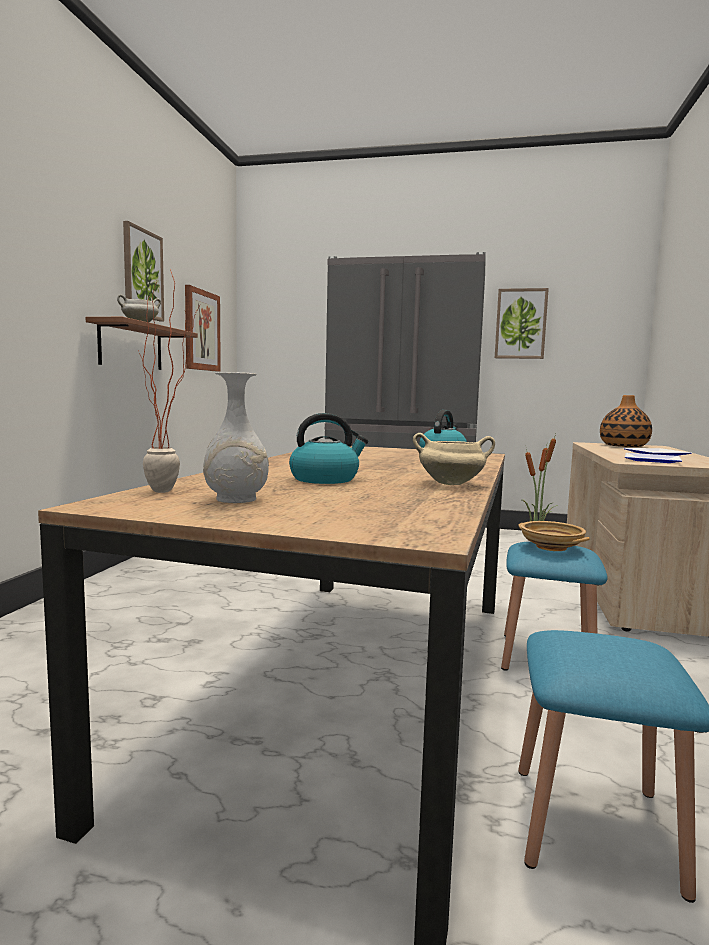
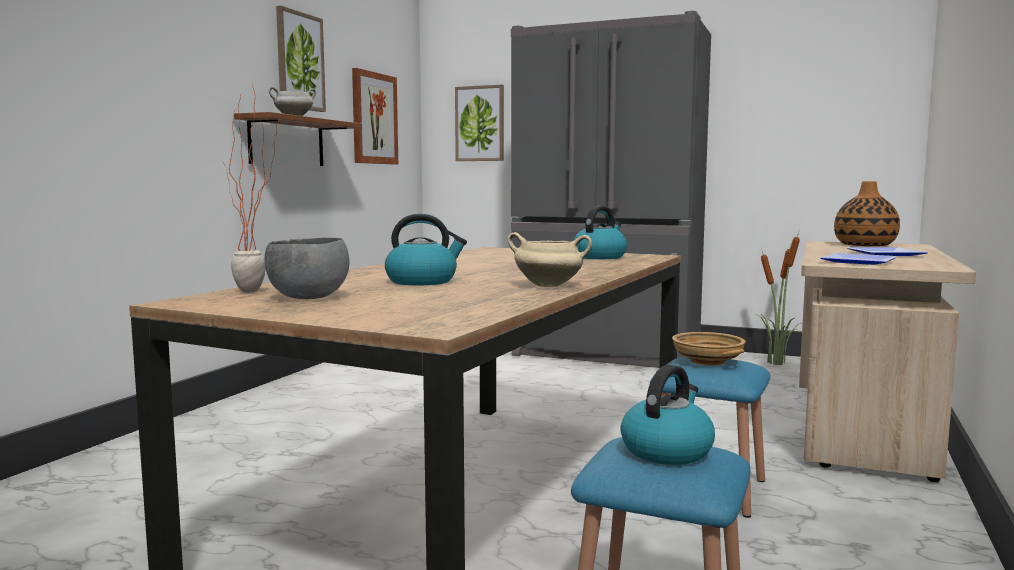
camera: 10 degrees right, 0 degrees up
(236, 499) = (308, 298): white vase -> grey bowl
(520, 324) = (758, 93): picture -> picture (480, 123)
(611, 648) = (667, 450): none -> kettle

